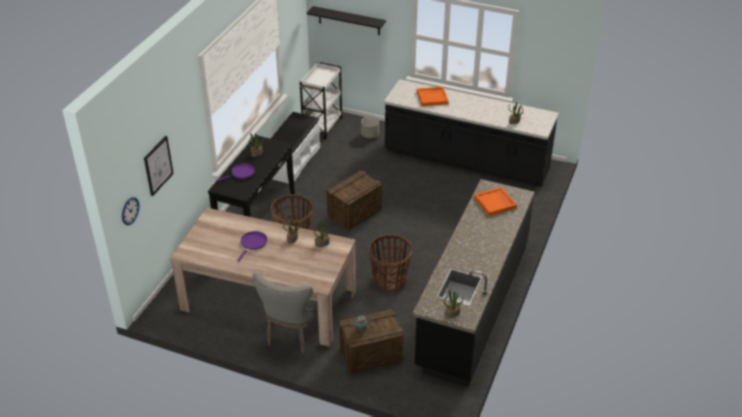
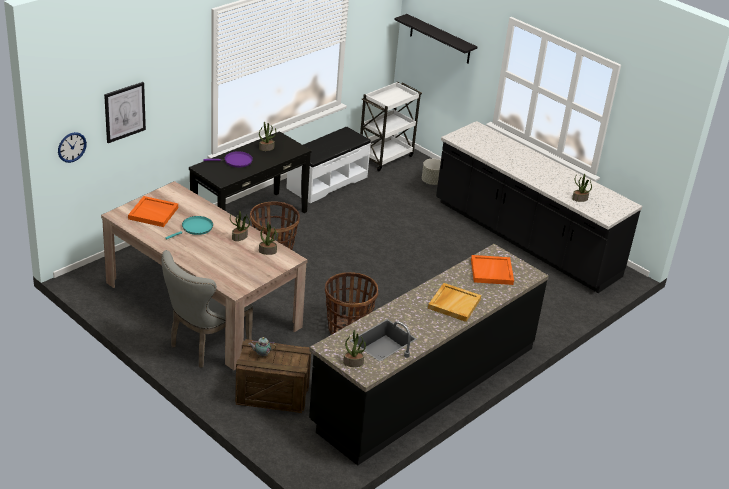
camera: 20 degrees right, 5 degrees down
(253, 243) = (195, 228): purple frying pan -> turquoise frying pan
(354, 213) = (358, 251): crate -> none
(432, 97) = (500, 149): orange tray -> orange tray (154, 213)
(487, 238) = (454, 303): none -> beige tray

